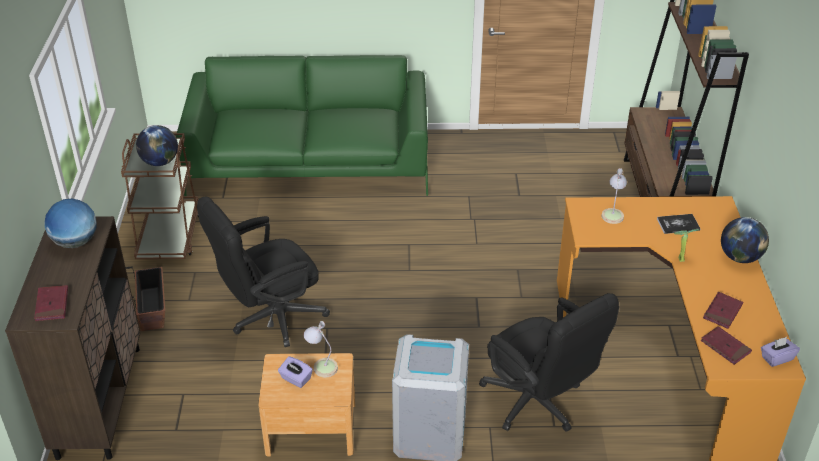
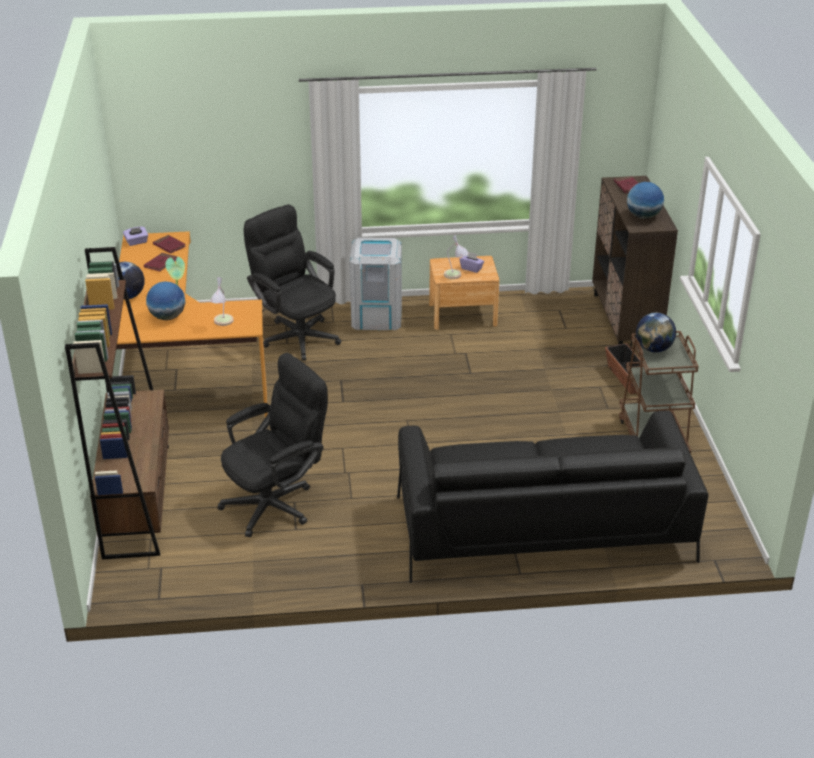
camera: 175 degrees right, 5 degrees down
(270, 318) = (521, 377): black office chair -> black office chair (276, 503)
(309, 163) = (543, 528): green sofa -> black sofa
(678, 224) = (167, 317): book -> globe

